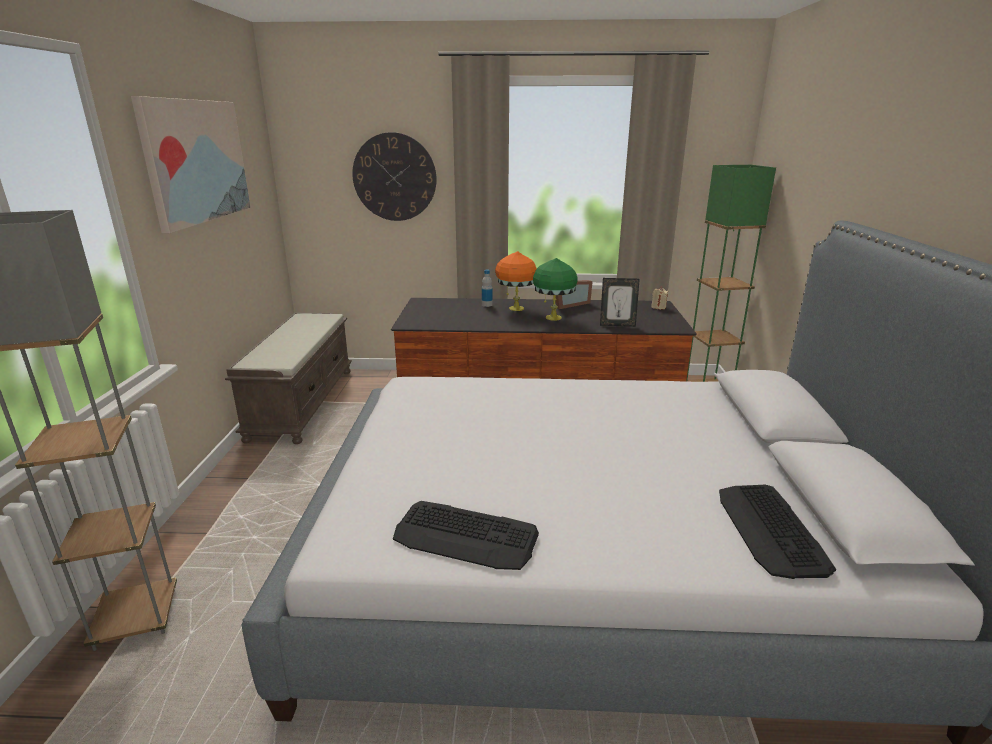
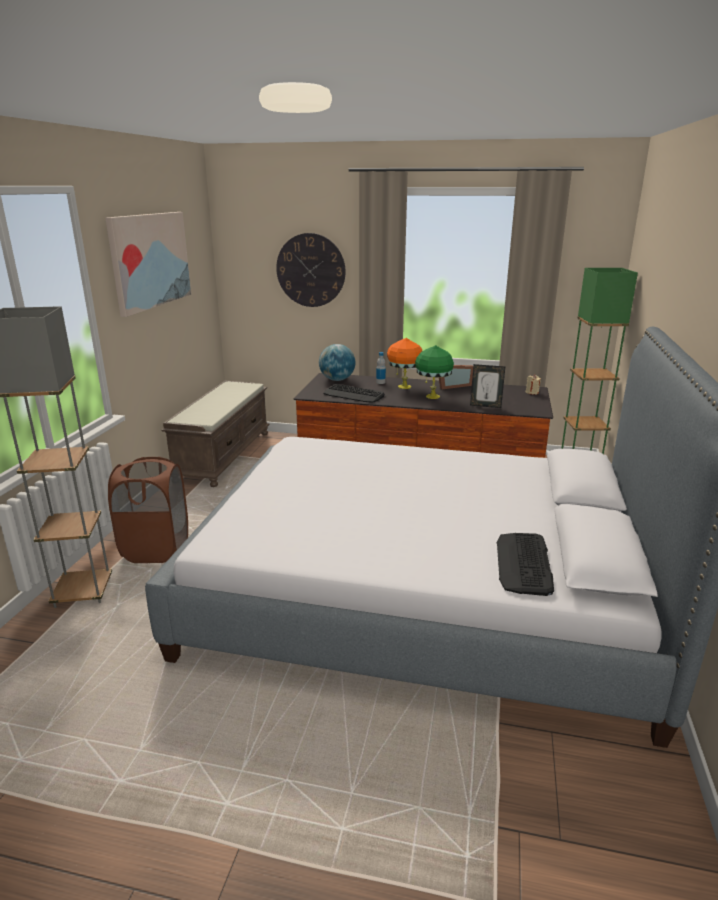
camera: 10 degrees right, 0 degrees up
(235, 538) = (156, 549): none -> brown laundry basket
(435, 304) = (337, 380): none -> globe
(466, 536) = (299, 546): keyboard -> keyboard (353, 394)

